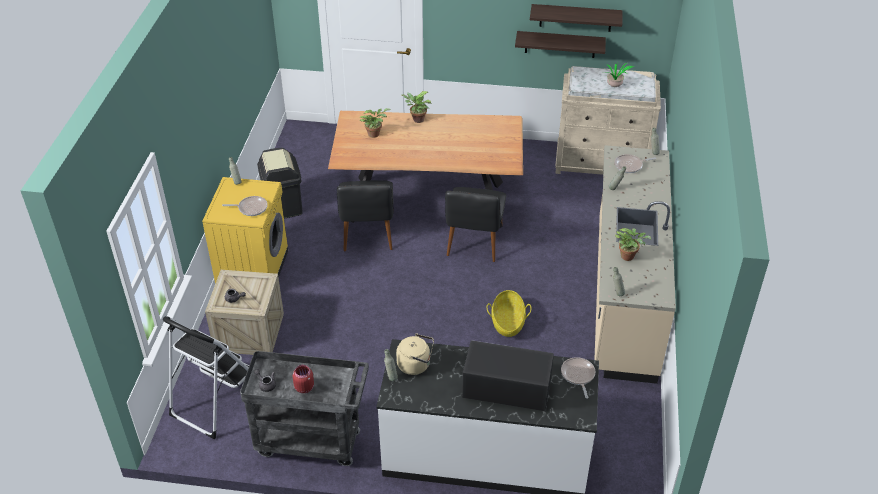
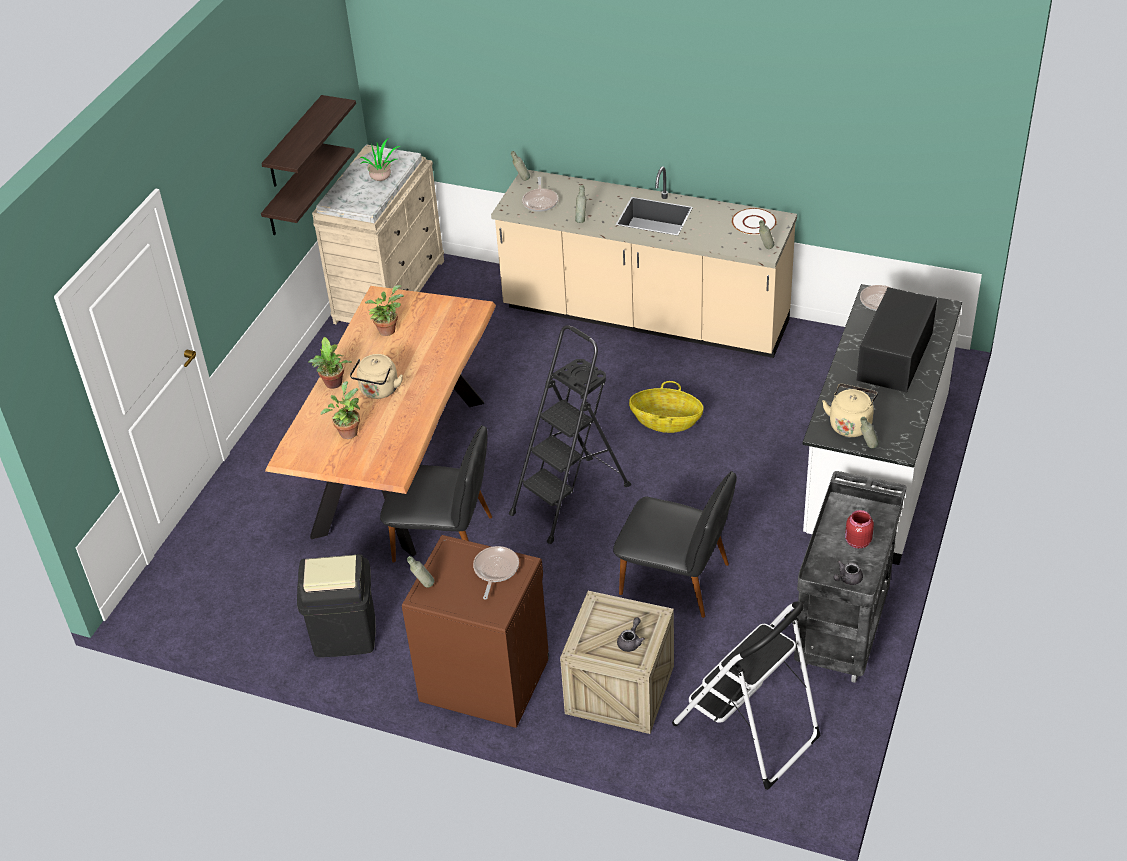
camera: 75 degrees left, 0 degrees up
(255, 270) = (485, 678): yellow washing machine -> brown washing machine
(415, 138) = (378, 391): none -> beige kettle
(417, 284) = (571, 498): none -> step ladder
(474, 240) = (500, 430): black chair -> black chair (674, 579)
(629, 256) = (706, 230): potted plant -> potted plant (388, 329)
(650, 283) = (754, 223): none -> white plate

